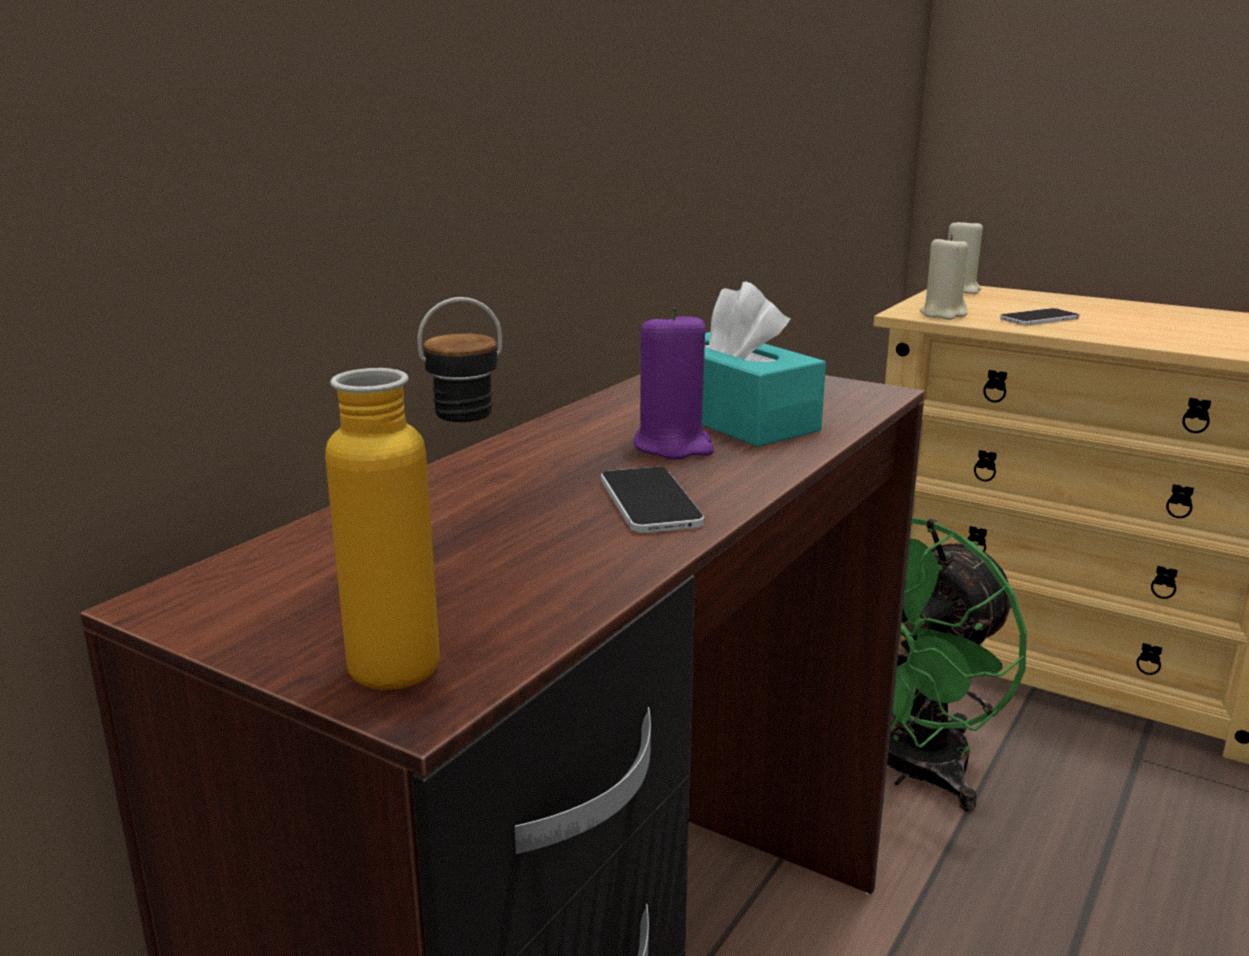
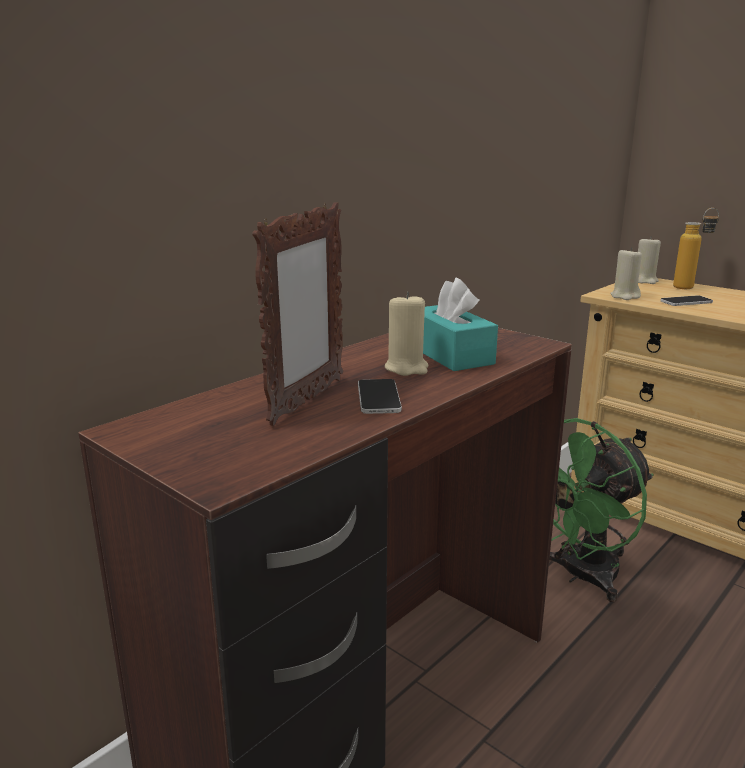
camera: 10 degrees right, 0 degrees up
(433, 663) = (231, 469): bottle -> bottle (690, 287)
(520, 518) = (306, 401): none -> picture frame
(673, 446) = (406, 368): purple candle -> beige candle

